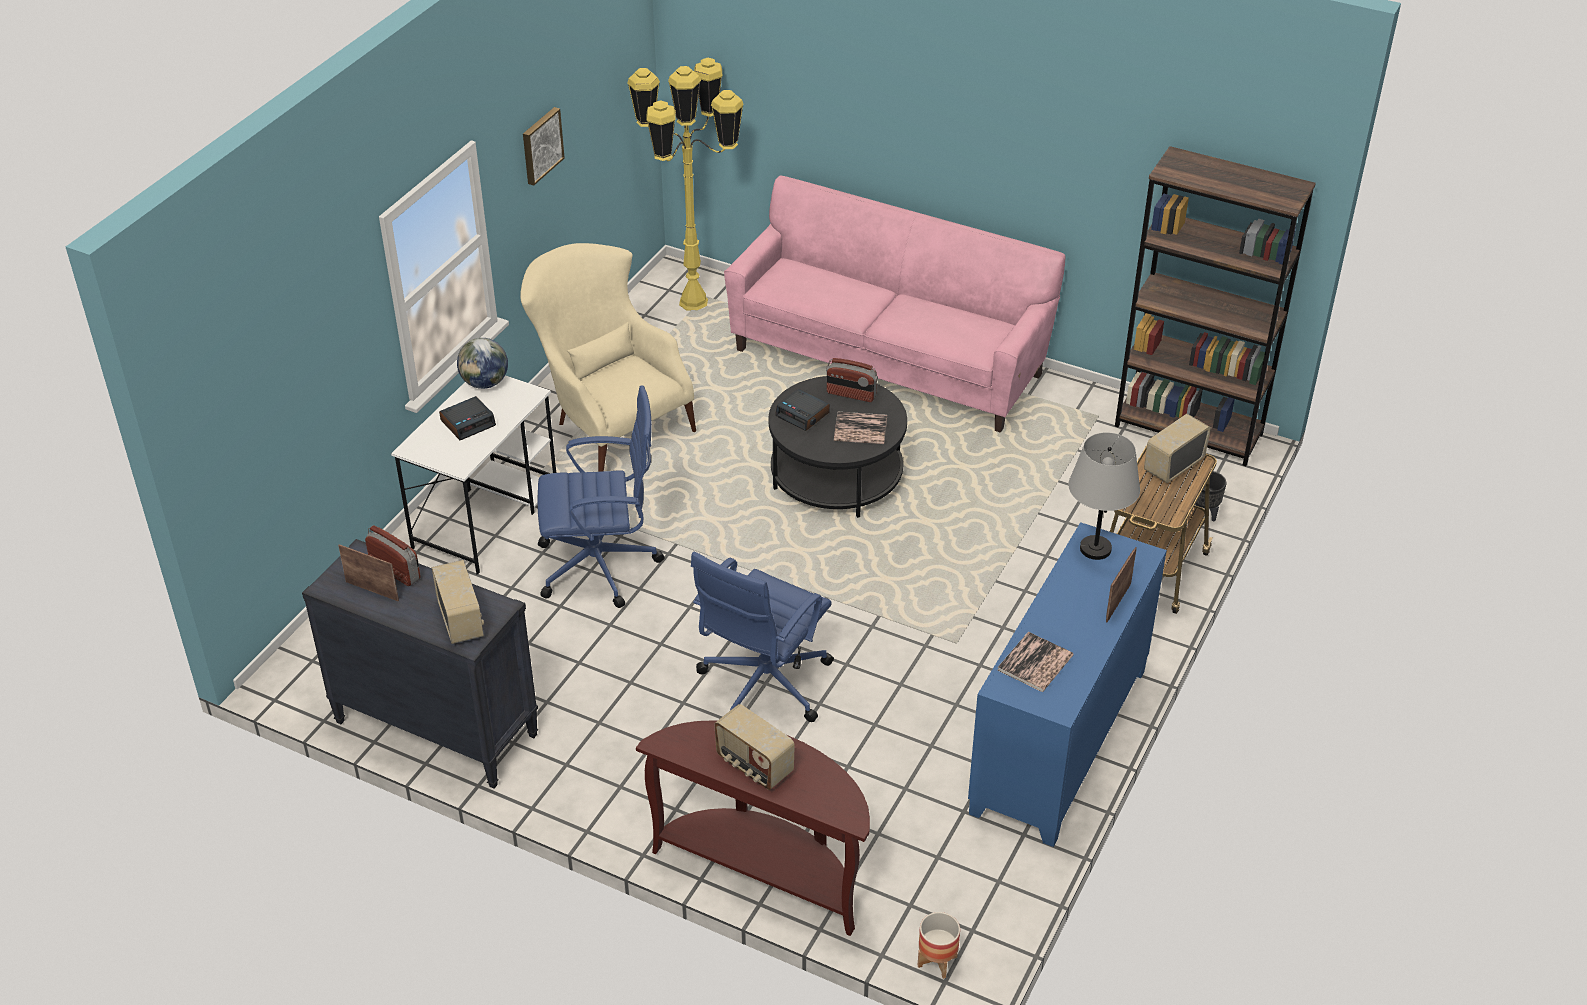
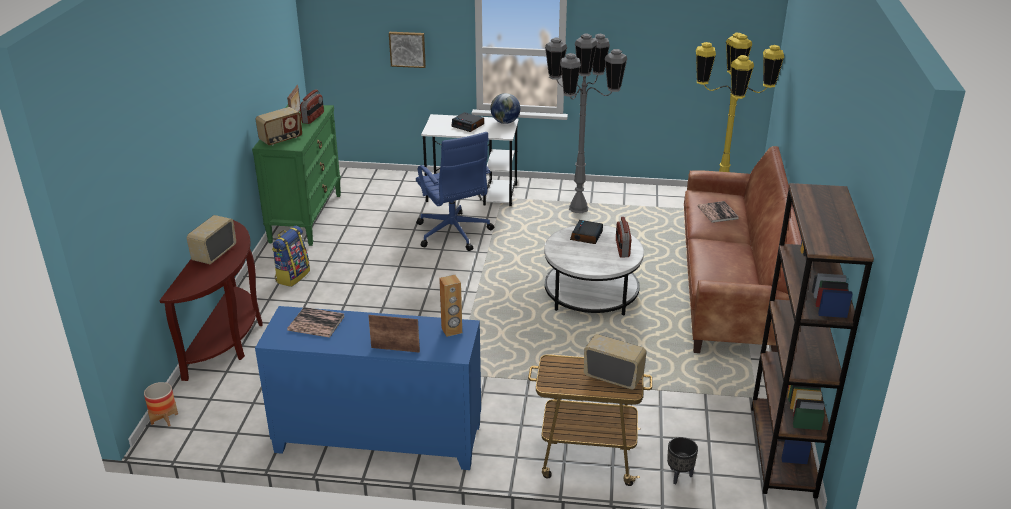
camera: 70 degrees right, 10 degrees down
(435, 729) = (305, 218): black dresser -> green dresser
(541, 145) = (633, 31): picture -> picture (407, 49)
(609, 423) = (579, 208): beige armchair -> grey floor lamp
(621, 771) = (292, 276): none -> backpack
(762, 685) = (379, 307): blue office chair -> none
(836, 476) = (591, 294): black coffee table -> white coffee table
(860, 429) = (588, 258): book -> book (717, 212)
(887, 361) = (729, 290): pink sofa -> brown sofa
(1095, 548) = (452, 331): grey table lamp -> brown speaker

